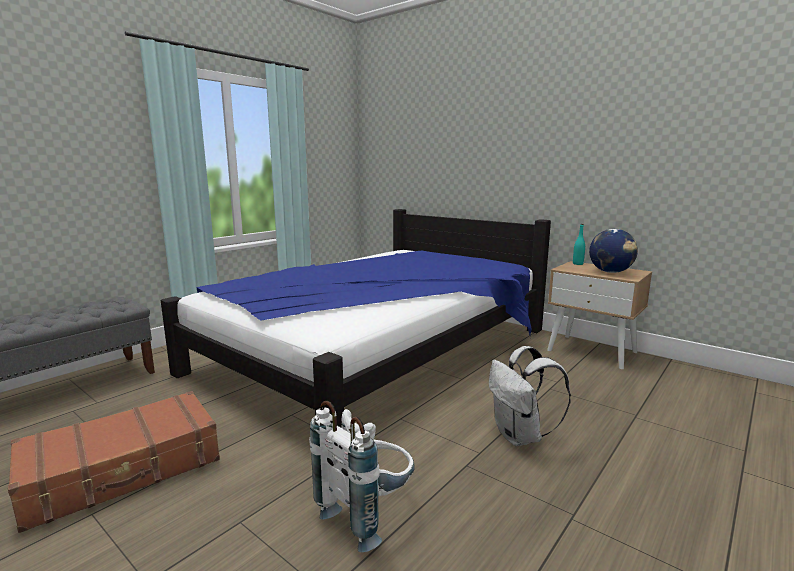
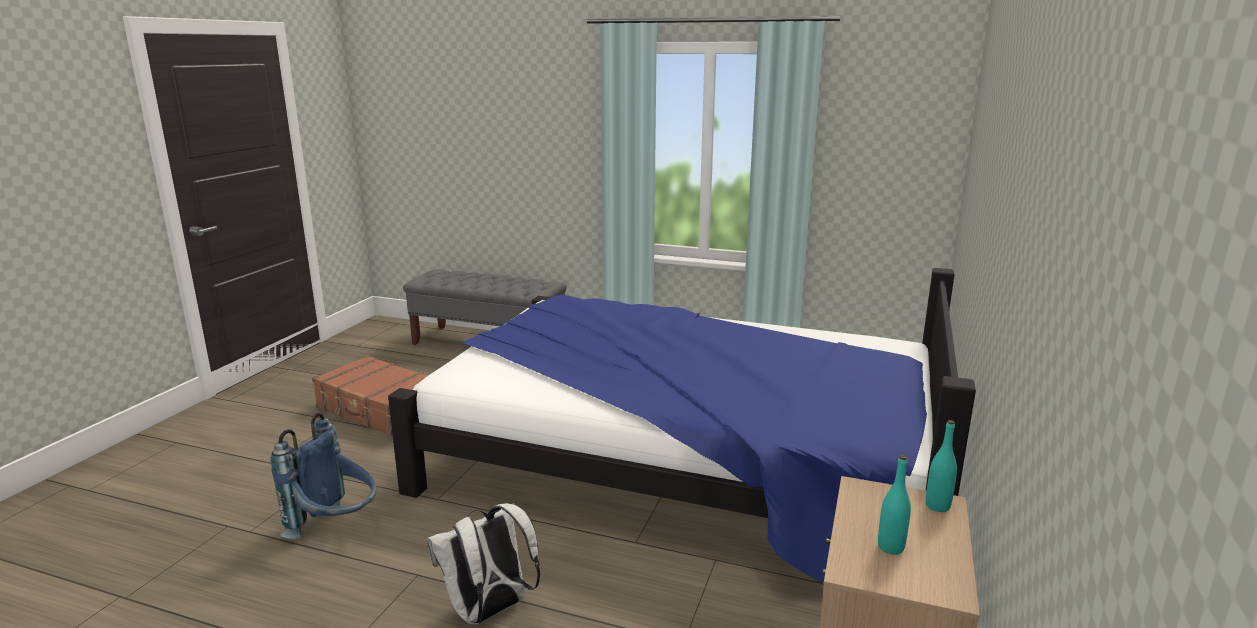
camera: 70 degrees right, 5 degrees up
(368, 513) = (337, 529): white backpack -> blue backpack
(610, 272) = (890, 547): globe -> turquoise bottle

